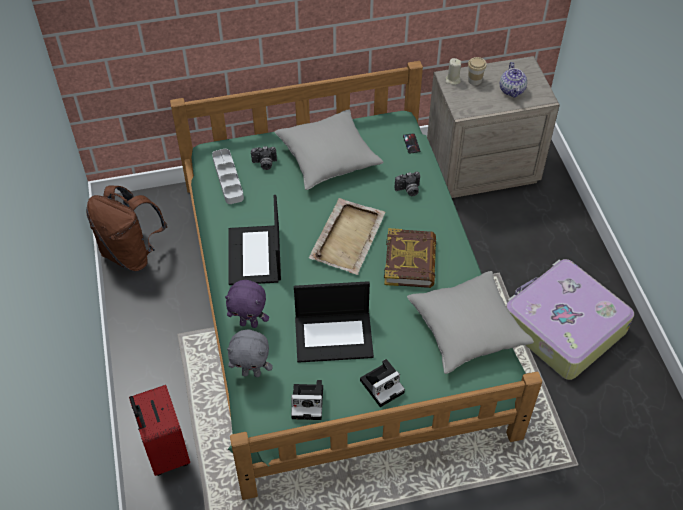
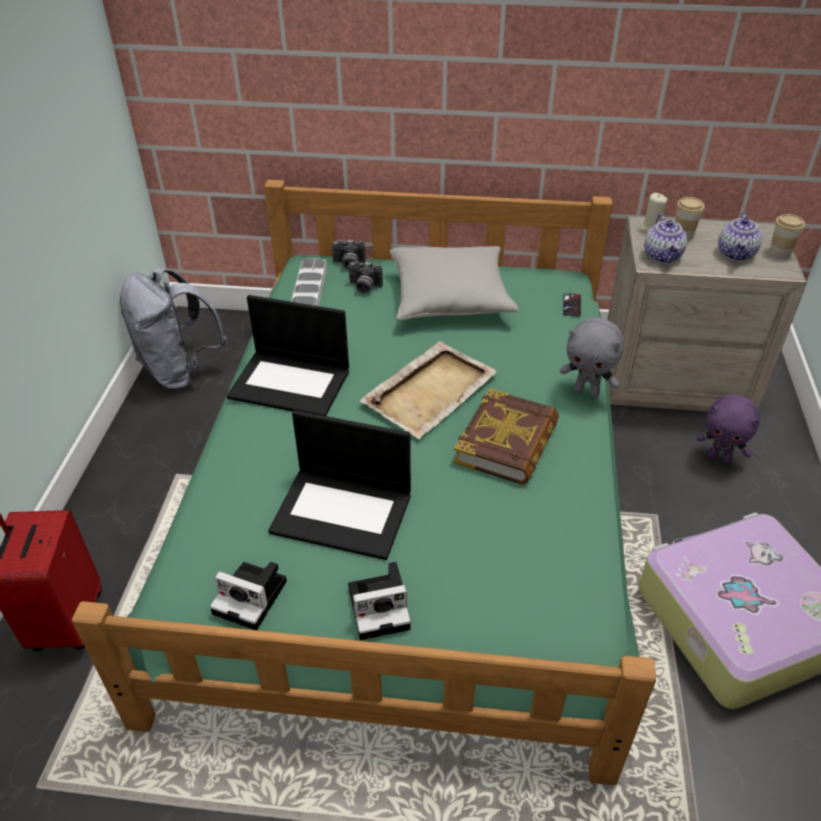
camera: 20 degrees right, 10 degrees down
(132, 253) = (180, 371): brown backpack -> grey backpack
(249, 323) = (233, 463): purple plush toy -> purple plush toy (719, 458)
(252, 373) = (196, 529): grey plush toy -> grey plush toy (587, 392)
(255, 256) = (291, 383): laptop -> laptop turned 90 degrees counterclockwise
(408, 190) = (543, 356): camera -> camera (348, 264)
(467, 103) = (663, 256): none -> teapot
(467, 329) = (558, 560): grey pillow -> none
(538, 82) = (780, 252): none -> cup

